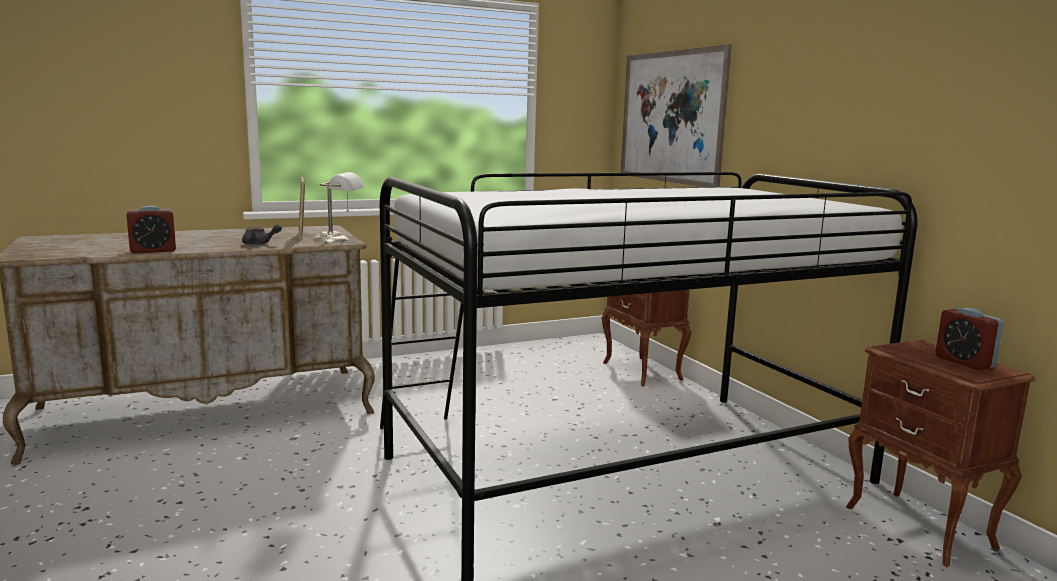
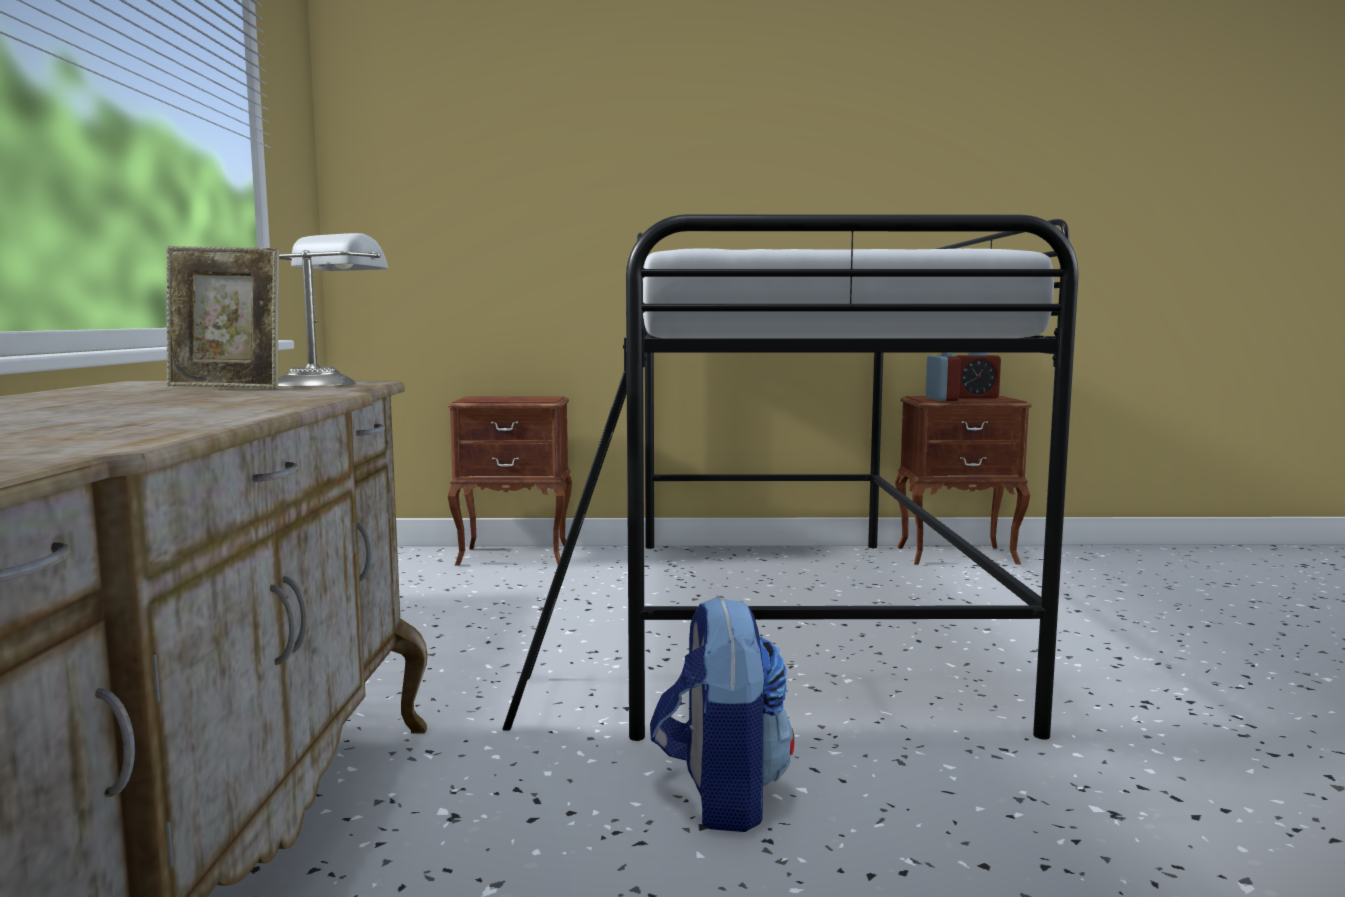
camera: 65 degrees left, 5 degrees down
(153, 251) = (178, 425): alarm clock -> alarm clock (941, 399)
(260, 244) = (272, 397): grey teapot -> none
(334, 489) = (721, 795): none -> backpack
(670, 117) = (477, 199): picture -> none

